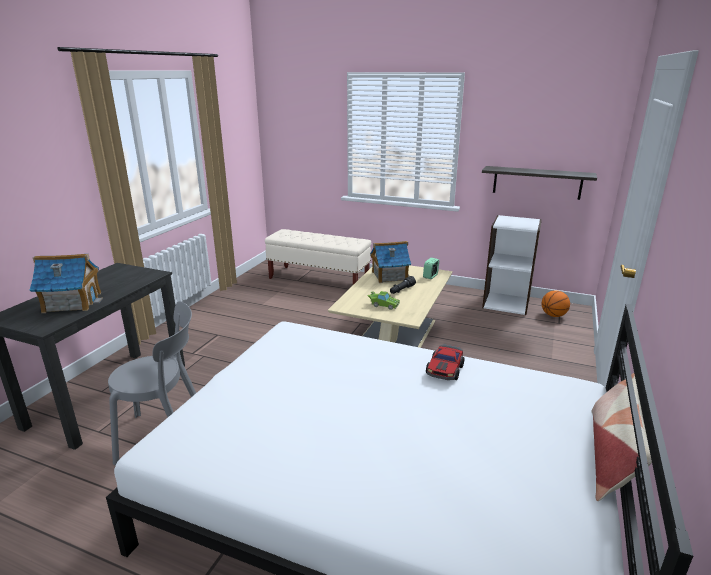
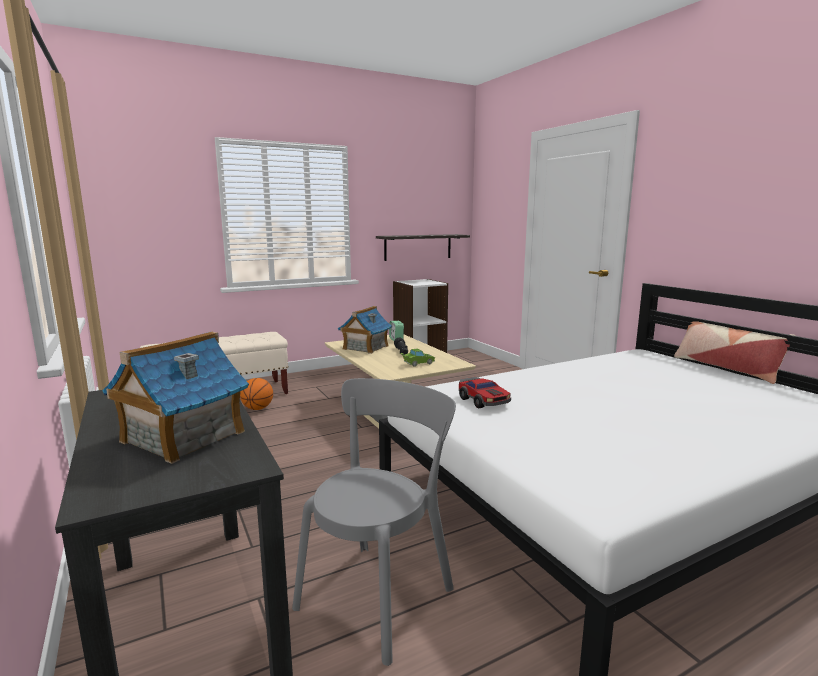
camera: 50 degrees left, 10 degrees down
(445, 369) = (579, 369): toy car -> toy car (483, 400)
(553, 315) = (461, 358): basketball -> basketball (257, 408)

